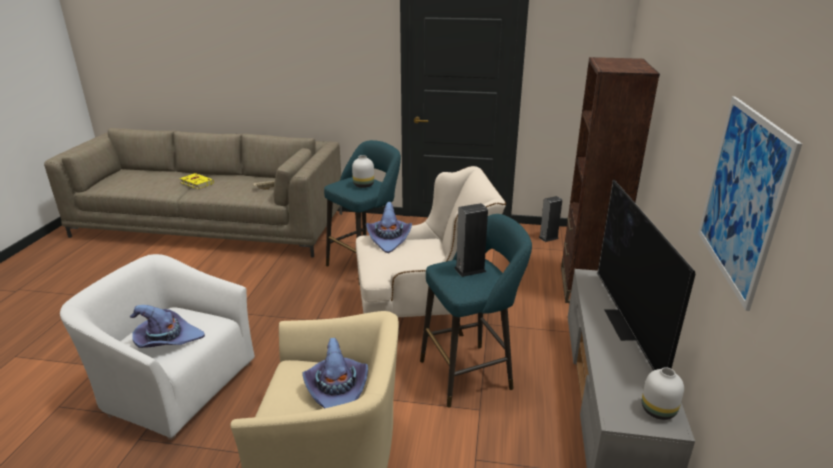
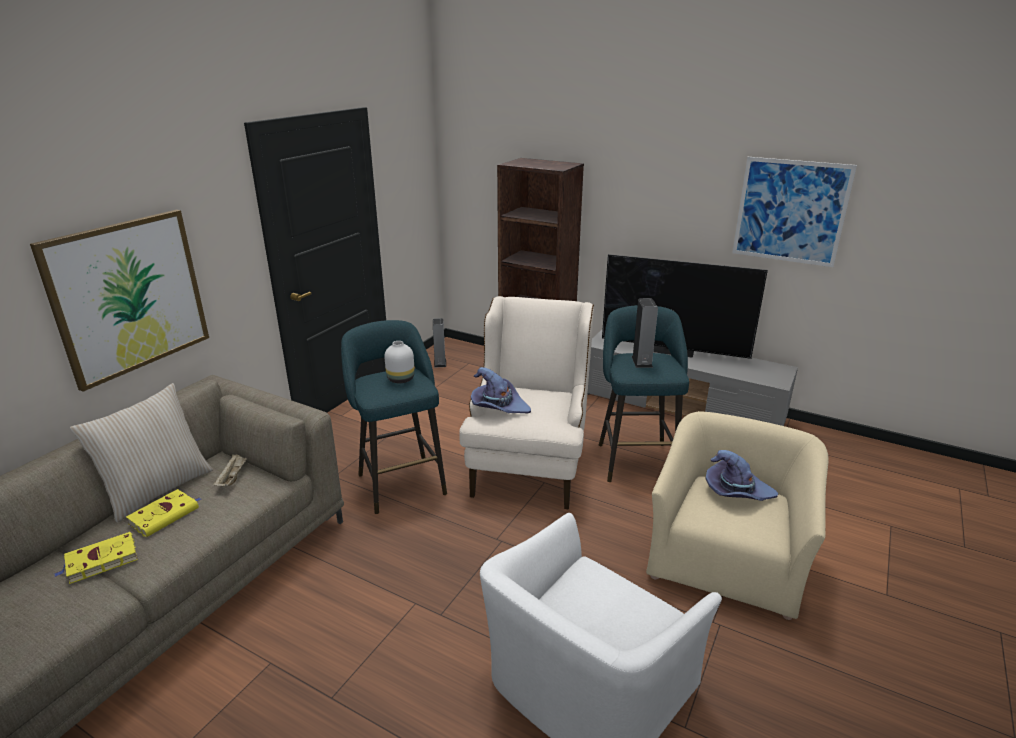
camera: 70 degrees left, 0 degrees up
(167, 340) = (617, 613): purple hat -> none
(233, 184) = (165, 515): none -> yellow book
(255, 176) = (157, 489): none -> beige pillow
(300, 76) = (129, 296): none -> picture
(658, 410) = (769, 368): white vase -> none

